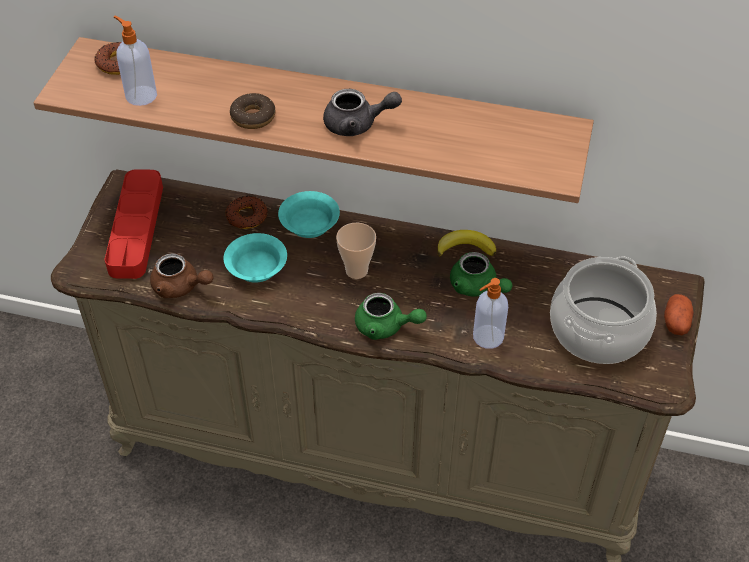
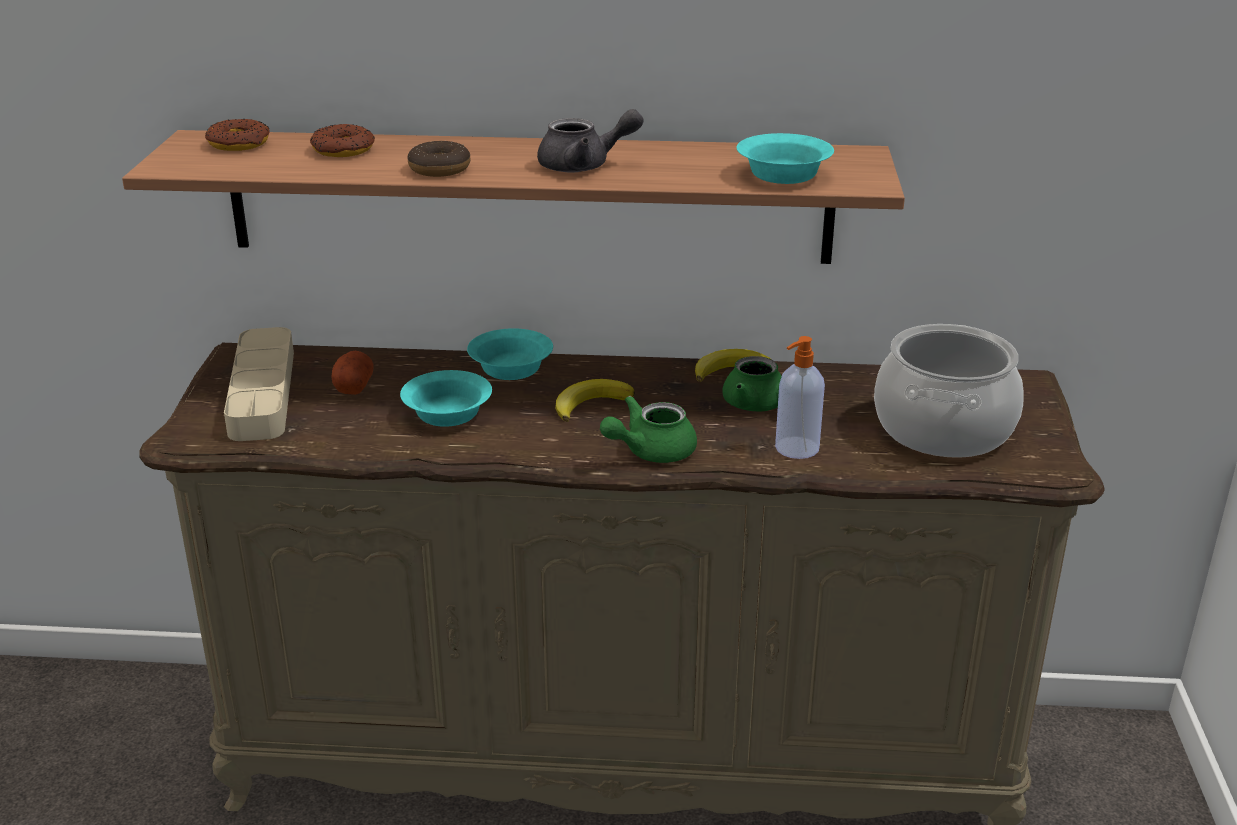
camera: 10 degrees left, 20 degrees down
(136, 228) = (262, 392): red tray -> beige tray
(140, 95) = (276, 163): soap dispenser -> none
(180, 287) = (340, 441): brown teapot -> none
(246, 216) = (420, 369): donut -> donut (342, 149)
(356, 270) = (590, 404): cup -> banana
(385, 327) = (650, 452): green teapot -> green teapot turned 135 degrees clockwise
(499, 154) = (782, 174): none -> turquoise bowl
(676, 322) = (1041, 412): potato -> potato (353, 386)

